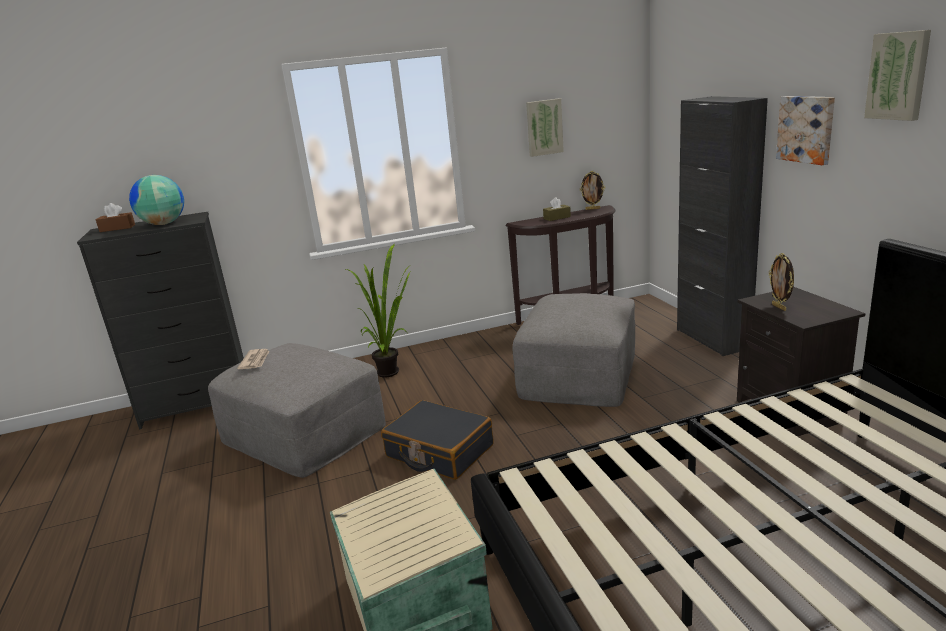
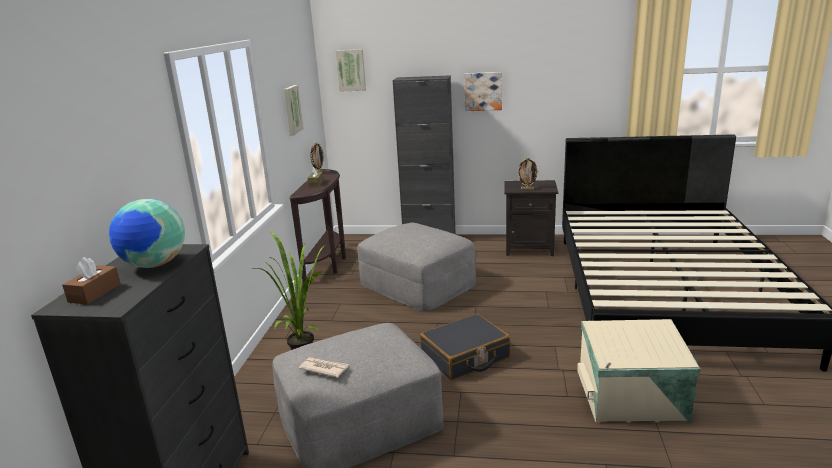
camera: 65 degrees left, 0 degrees up
(898, 76) = (540, 59): picture -> picture (351, 70)

